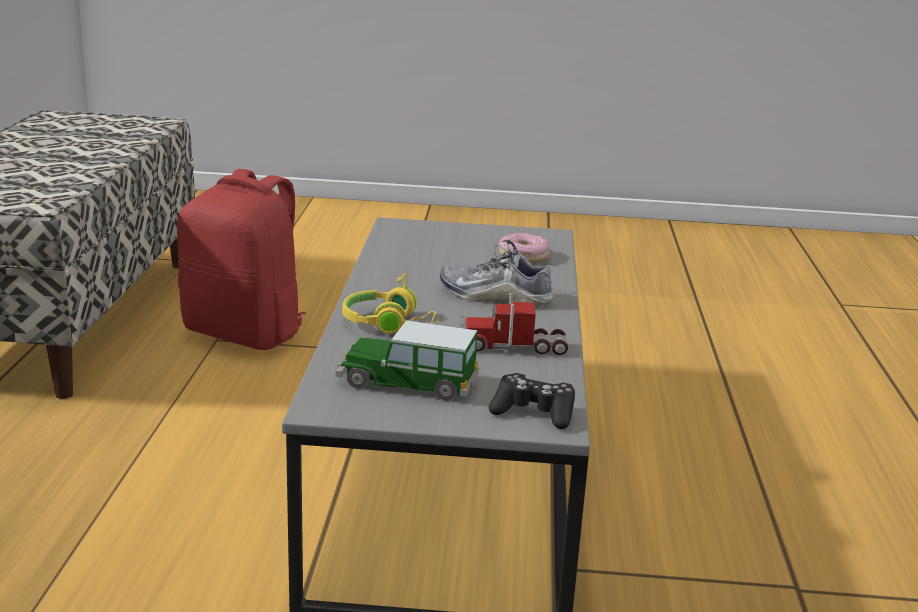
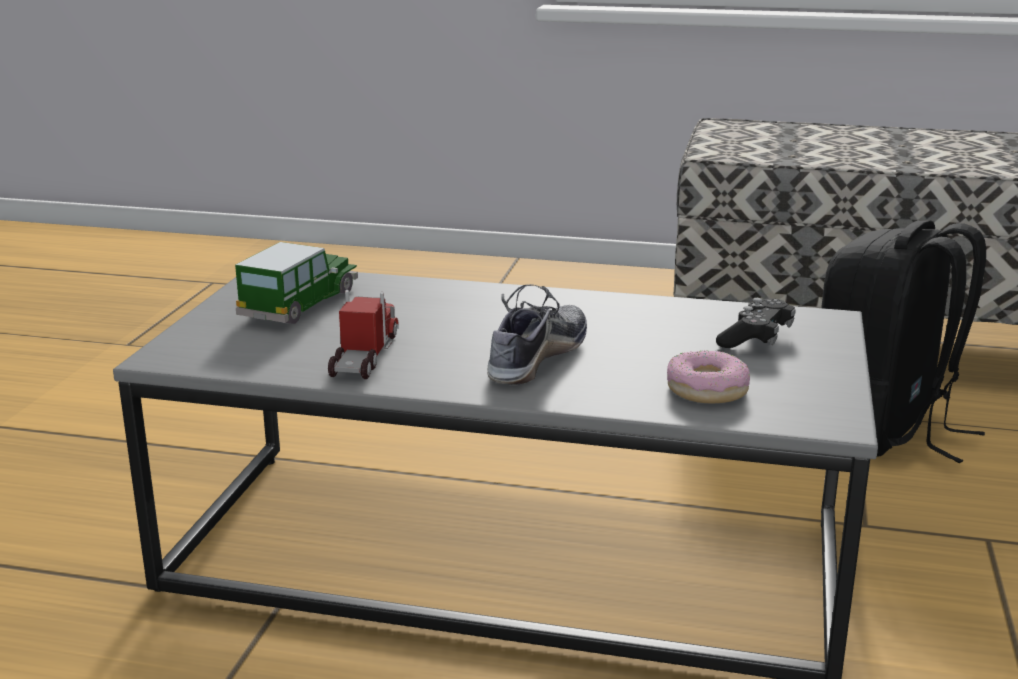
camera: 100 degrees right, 0 degrees up
(246, 333) = (883, 431): red backpack -> black backpack
(391, 325) = (448, 303): yellow headphones -> none
(533, 412) = (198, 350): black game controller -> black game controller (755, 339)

